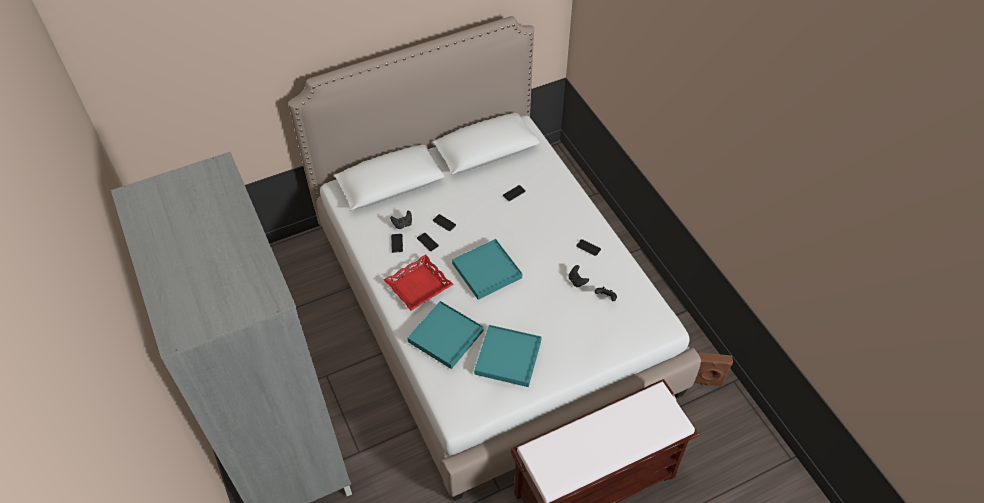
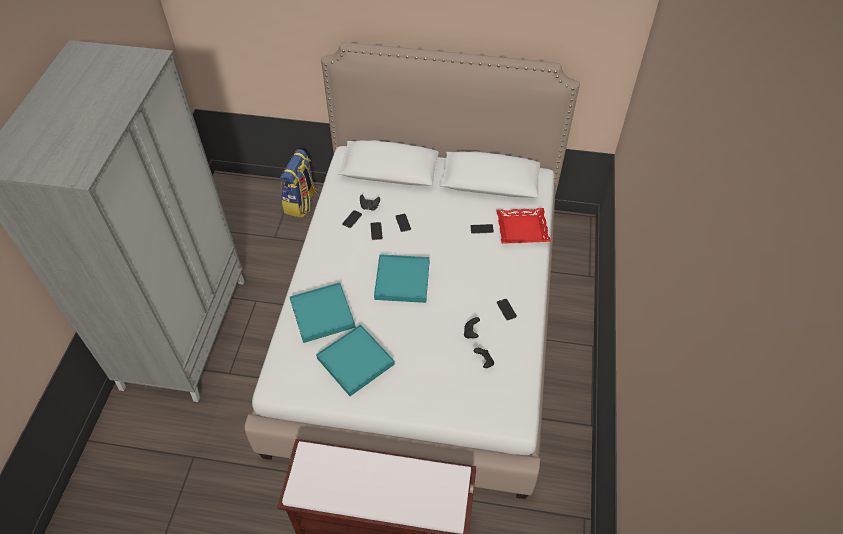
camera: 35 degrees right, 0 degrees up
(291, 263) = (301, 203): none -> backpack
(418, 285) = (339, 261): red tray -> red tray (522, 229)
(706, 382) = (557, 501): brown speaker -> none

